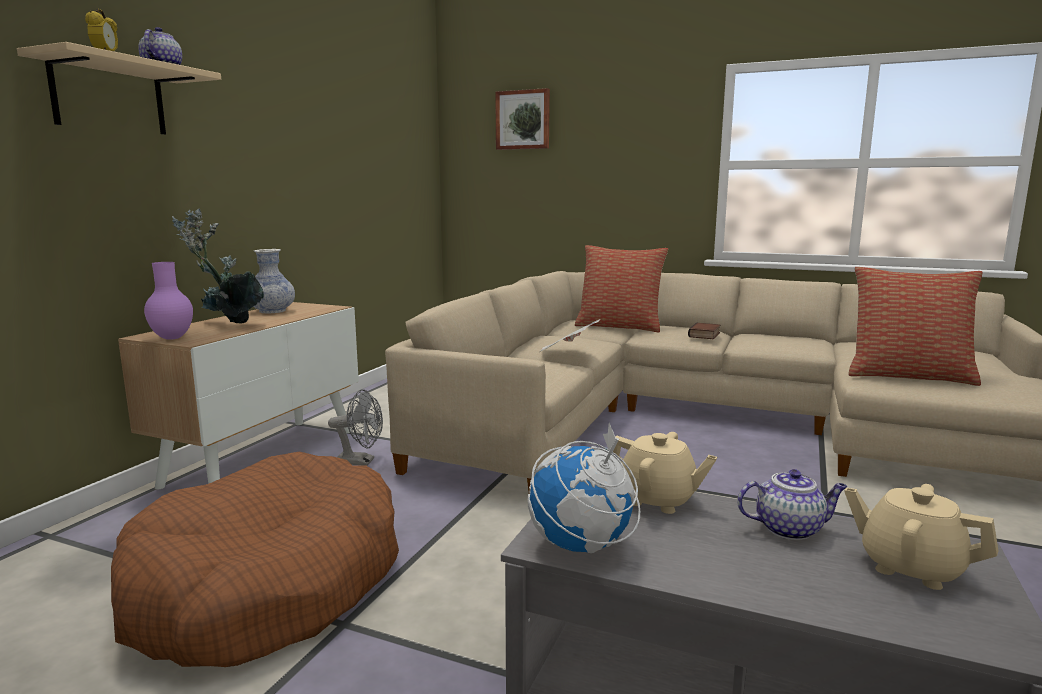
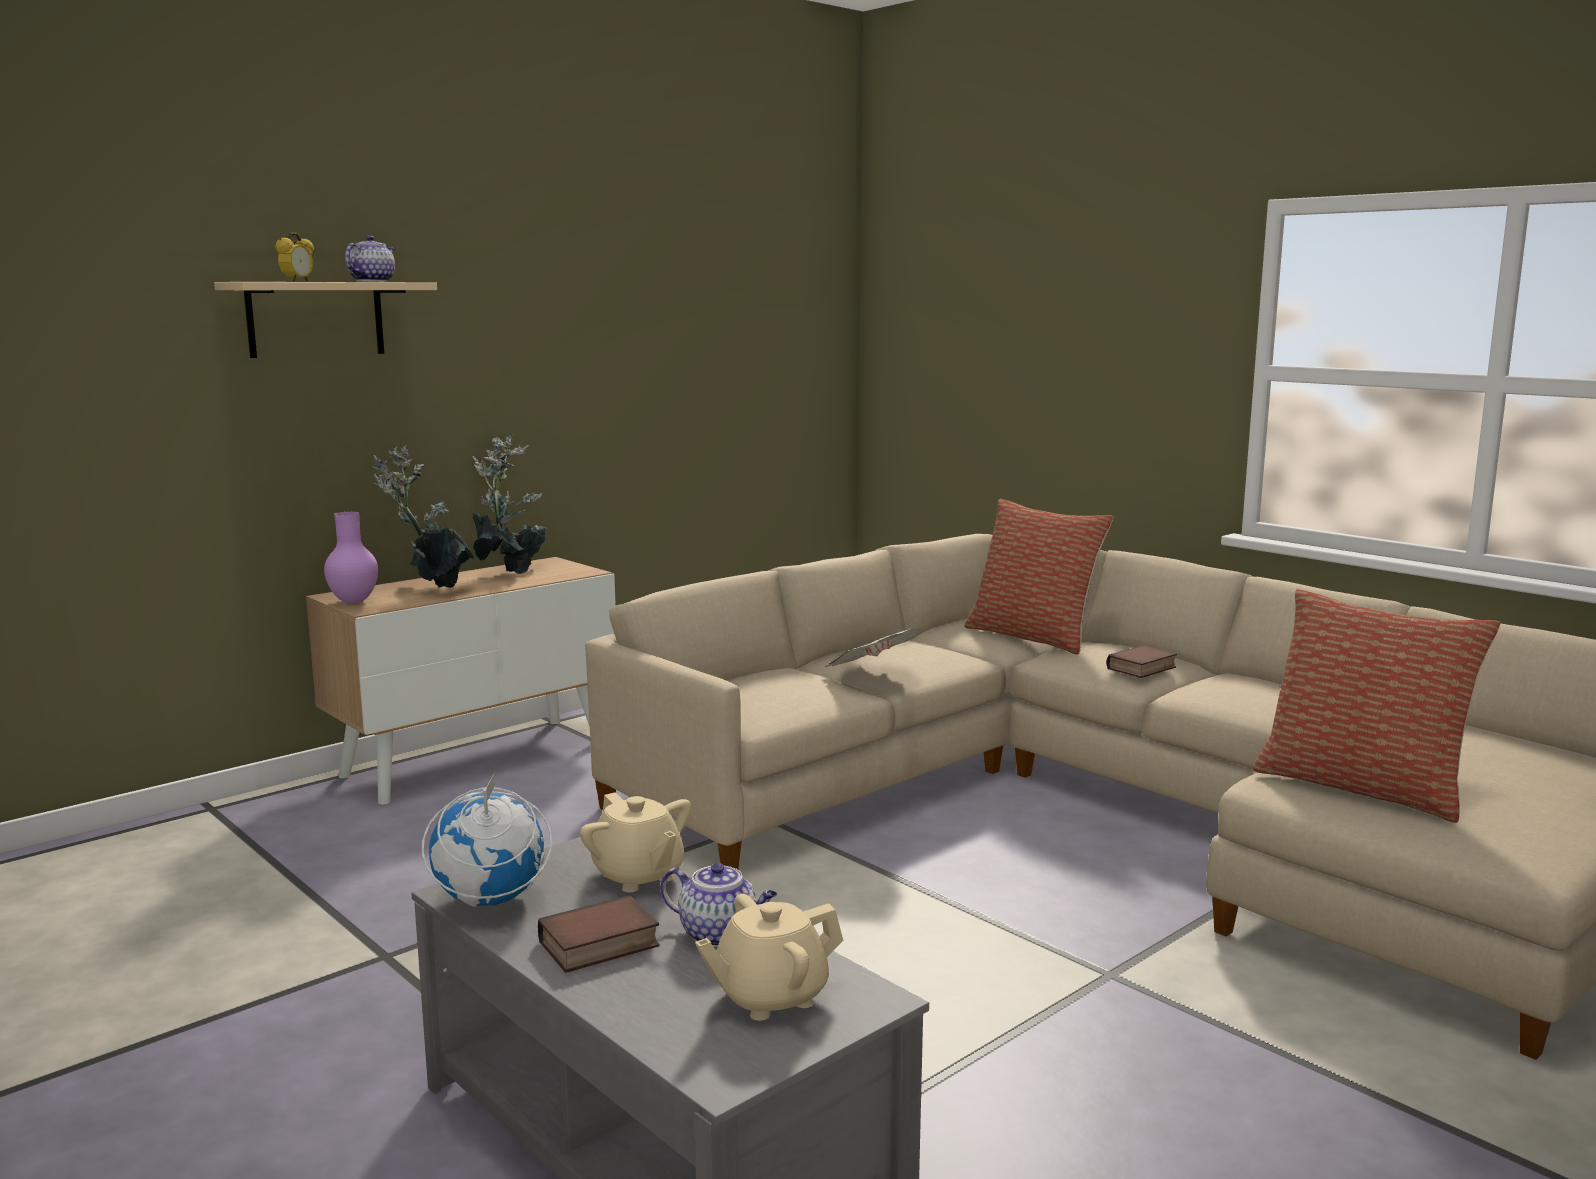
camera: 25 degrees right, 0 degrees up
(268, 584) = (354, 901): brown dog bed -> none
(272, 311) = (509, 571): vase -> potted plant
(361, 461) = (576, 785): grey fan -> none
(523, 120) = (970, 281): picture -> none
(727, 561) = (598, 946): none -> book
(910, 567) = (770, 997): beige teapot -> beige teapot turned 90 degrees counterclockwise

